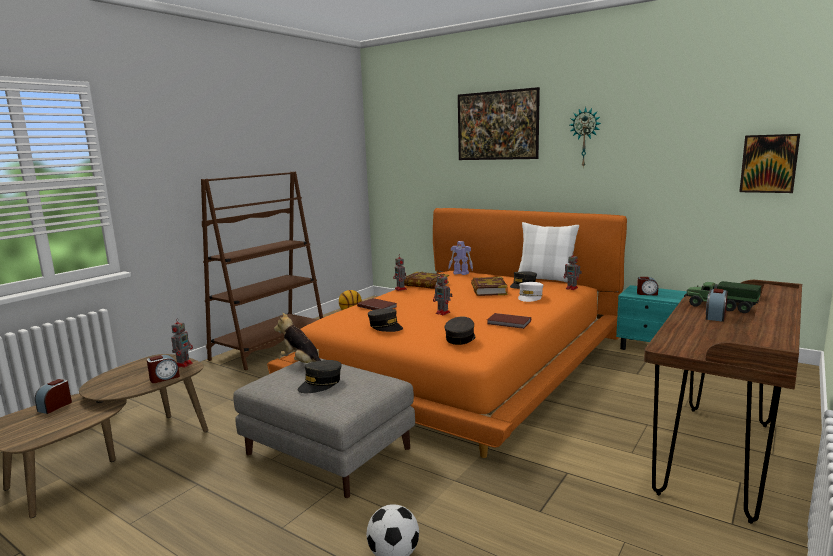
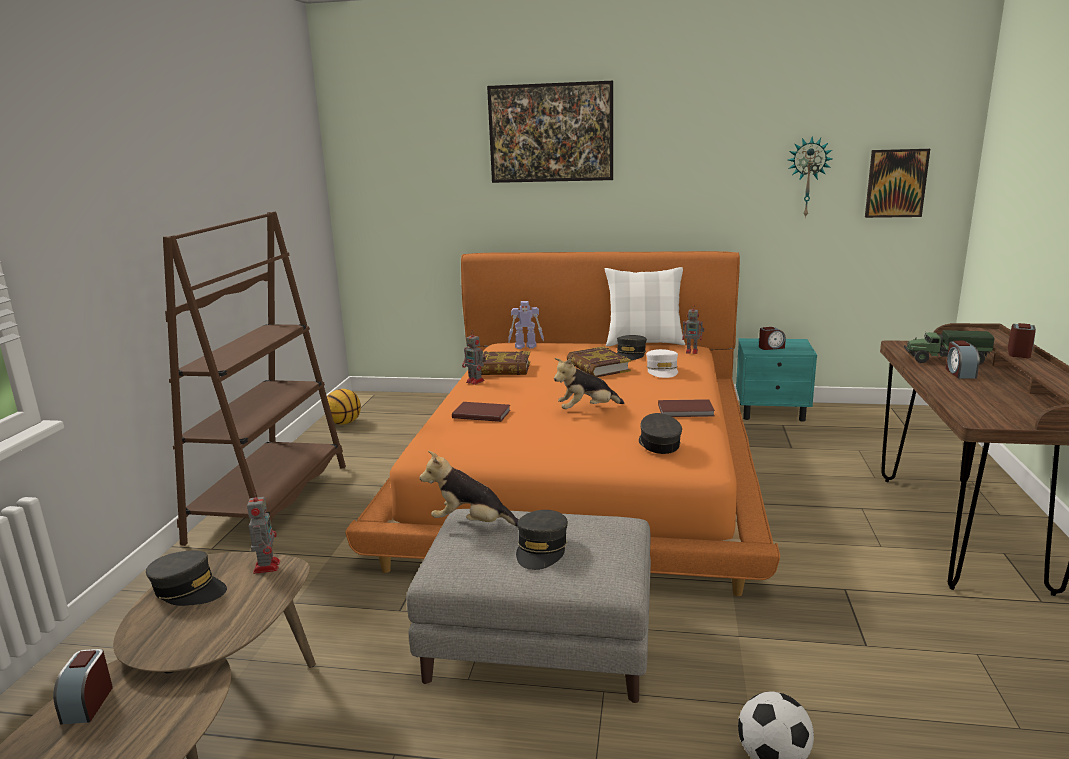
camera: 25 degrees left, 5 degrees up
(164, 378) = (265, 598): alarm clock -> alarm clock (1019, 353)
(385, 326) = (536, 443): grey cap -> grey cap (189, 589)
(443, 313) = (587, 410): toy robot -> plush toy
(585, 137) = (677, 151): wall clock -> wall clock (808, 177)

